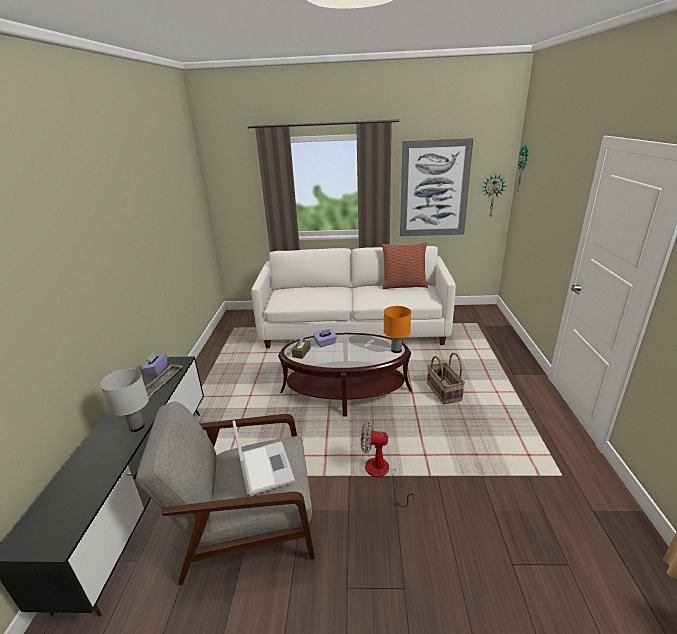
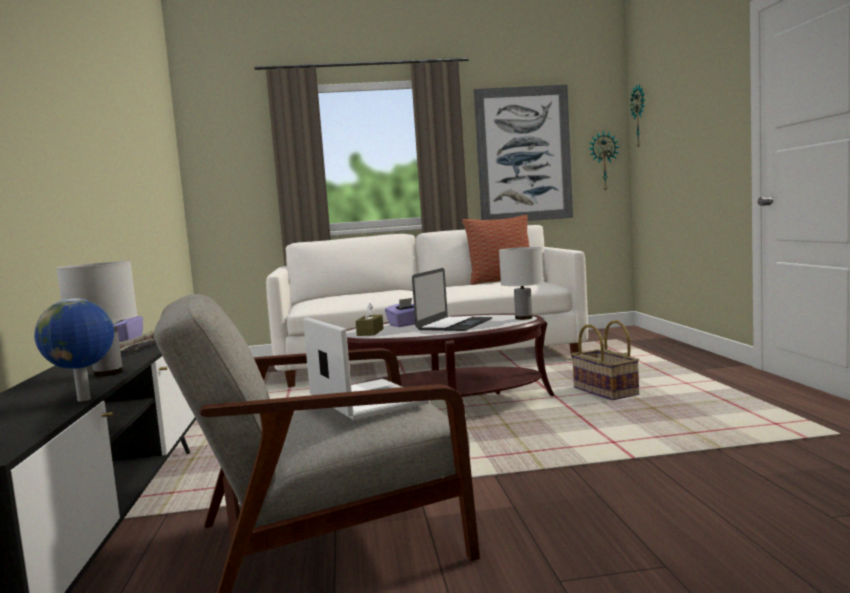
camera: 10 degrees left, 20 degrees down
(116, 470) = (85, 400): none -> globe
(352, 351) = (454, 324): none -> laptop
(382, 474) = (552, 467): fan -> none
(396, 350) = (523, 318): orange table lamp -> white table lamp

